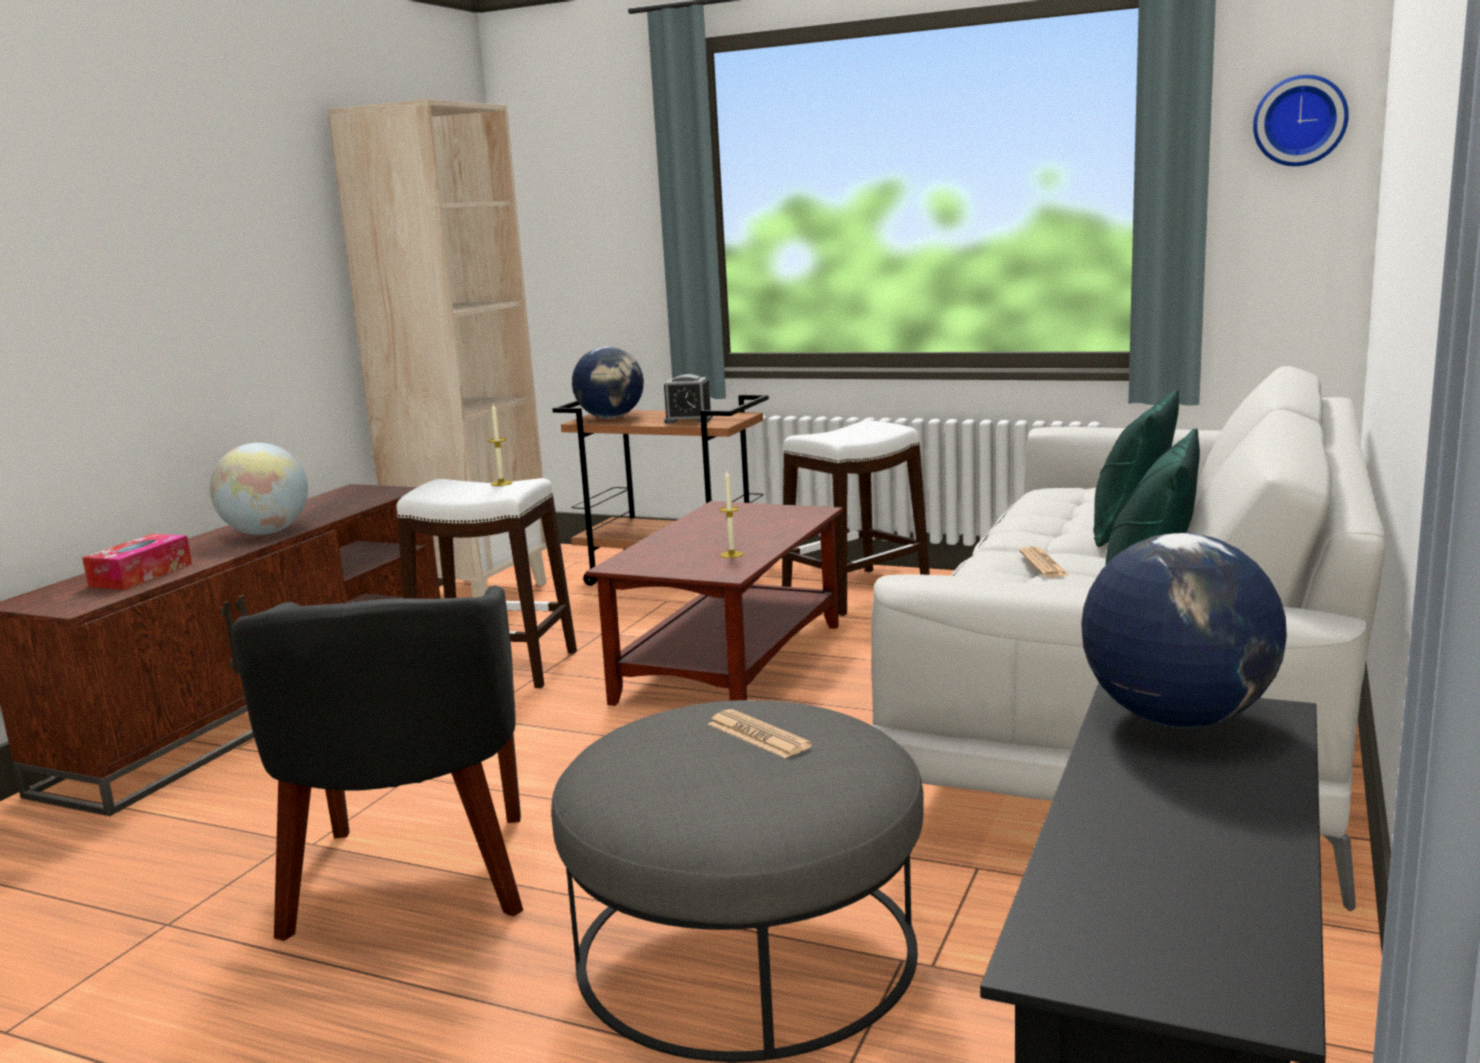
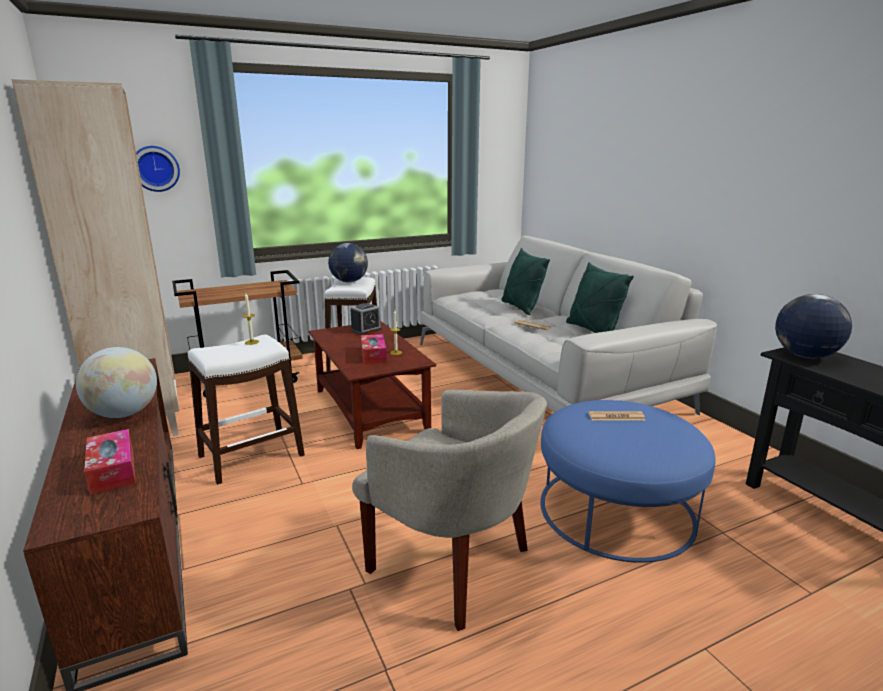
camera: 50 degrees left, 5 degrees up
(412, 880) = (453, 565): black armchair -> beige armchair
(611, 417) = (203, 294): globe -> globe (349, 281)
(688, 420) = (258, 289): alarm clock -> alarm clock (366, 330)
(695, 550) = (373, 355): none -> tissue box
(746, 949) = (616, 510): grey ottoman -> blue ottoman
(1300, 121) = (501, 137): wall clock -> wall clock (155, 168)

